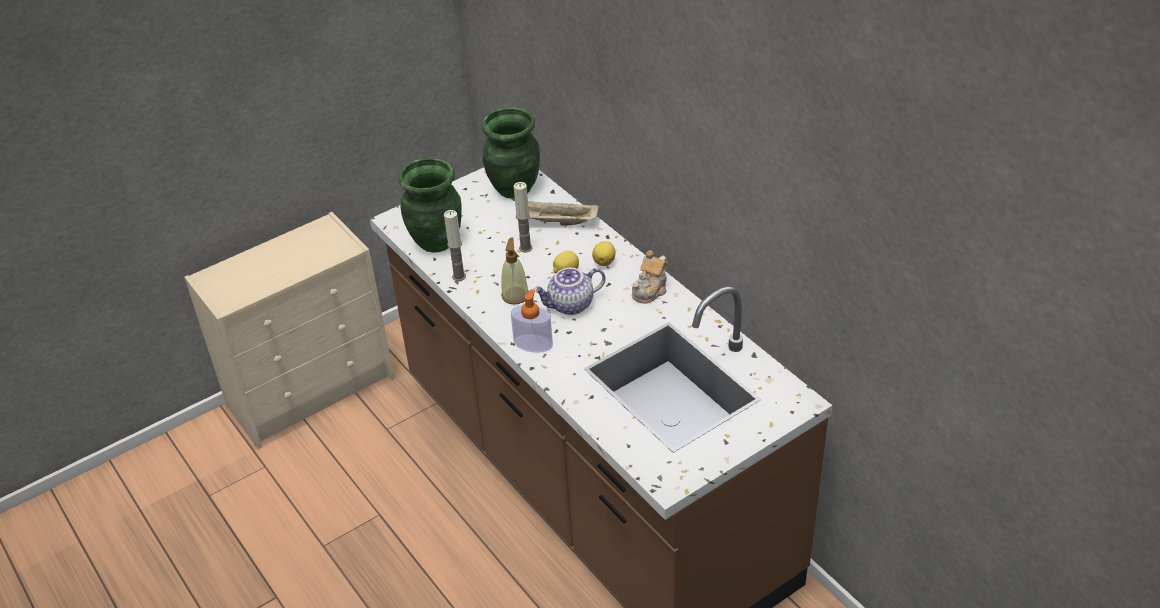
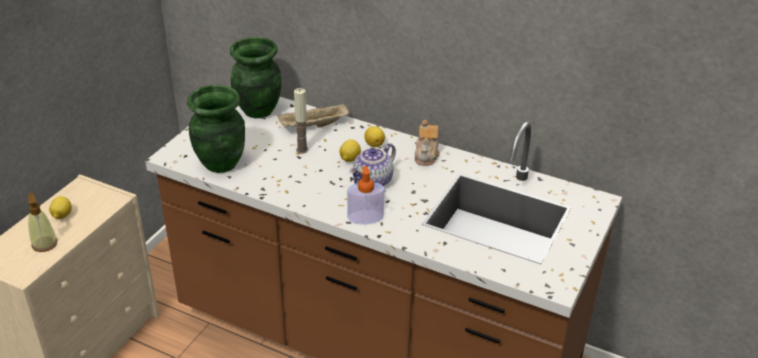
camera: 30 degrees left, 5 degrees down
(290, 253) = (62, 216): none -> lemon
(459, 276) = (261, 184): candle -> none
(515, 295) = (321, 186): soap dispenser -> soap dispenser (44, 244)

